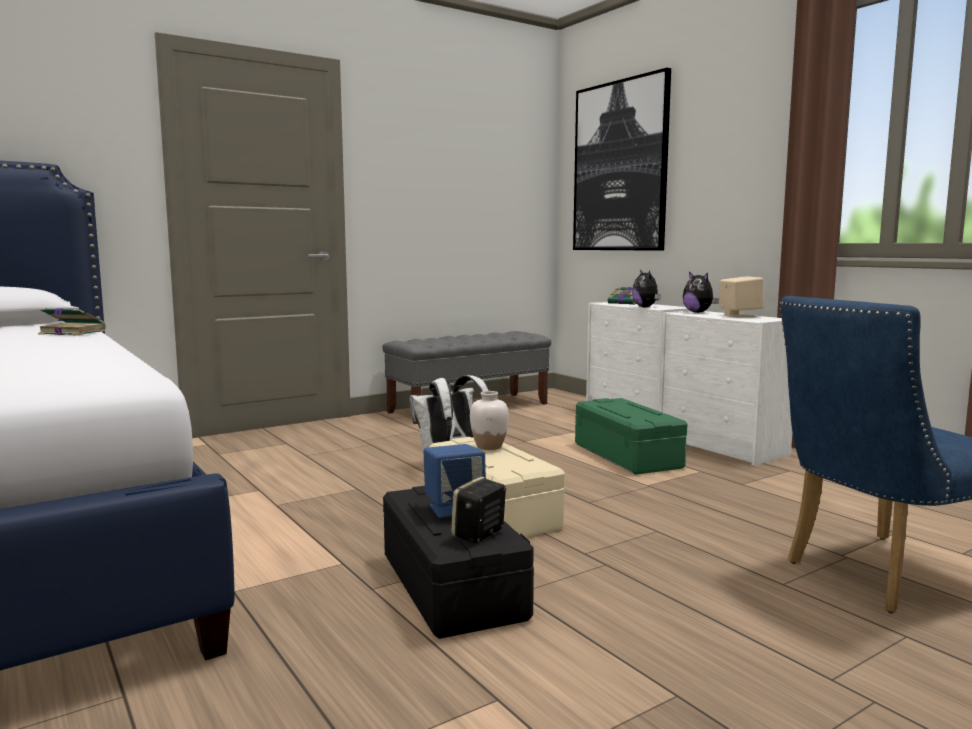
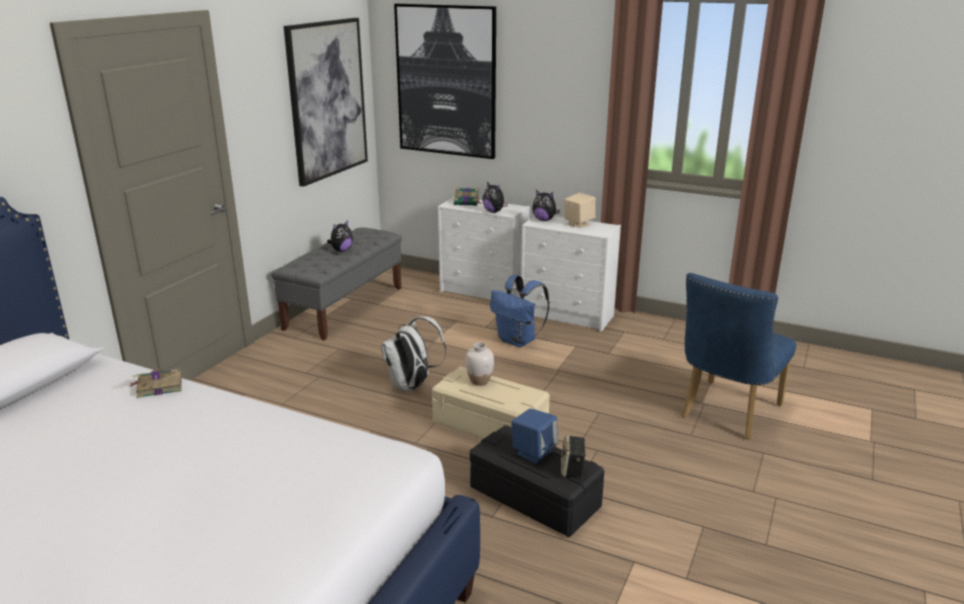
camera: 30 degrees left, 15 degrees up
(469, 338) = (341, 250): none -> plush toy
(487, 184) = (327, 100): none -> picture
(628, 455) = (518, 341): green storage box -> blue backpack

